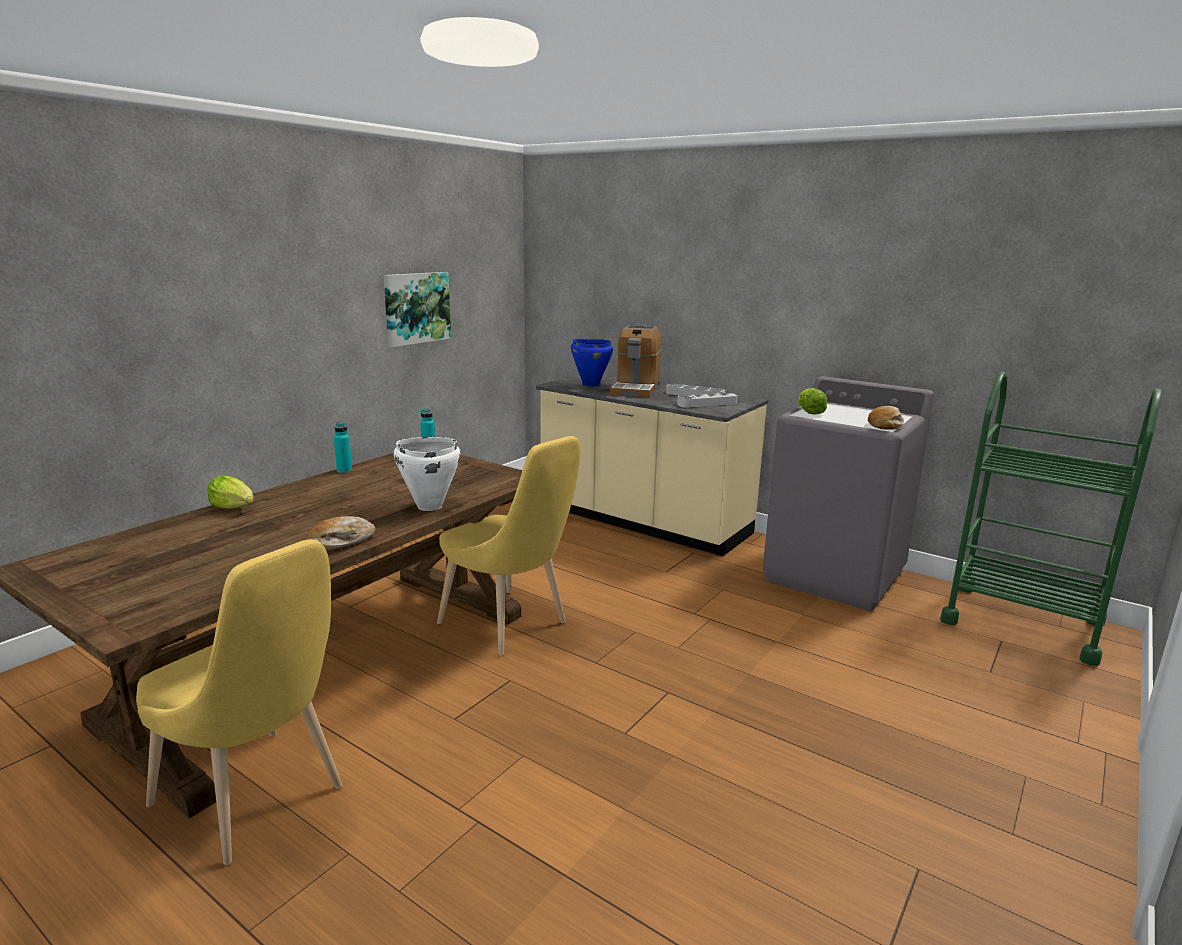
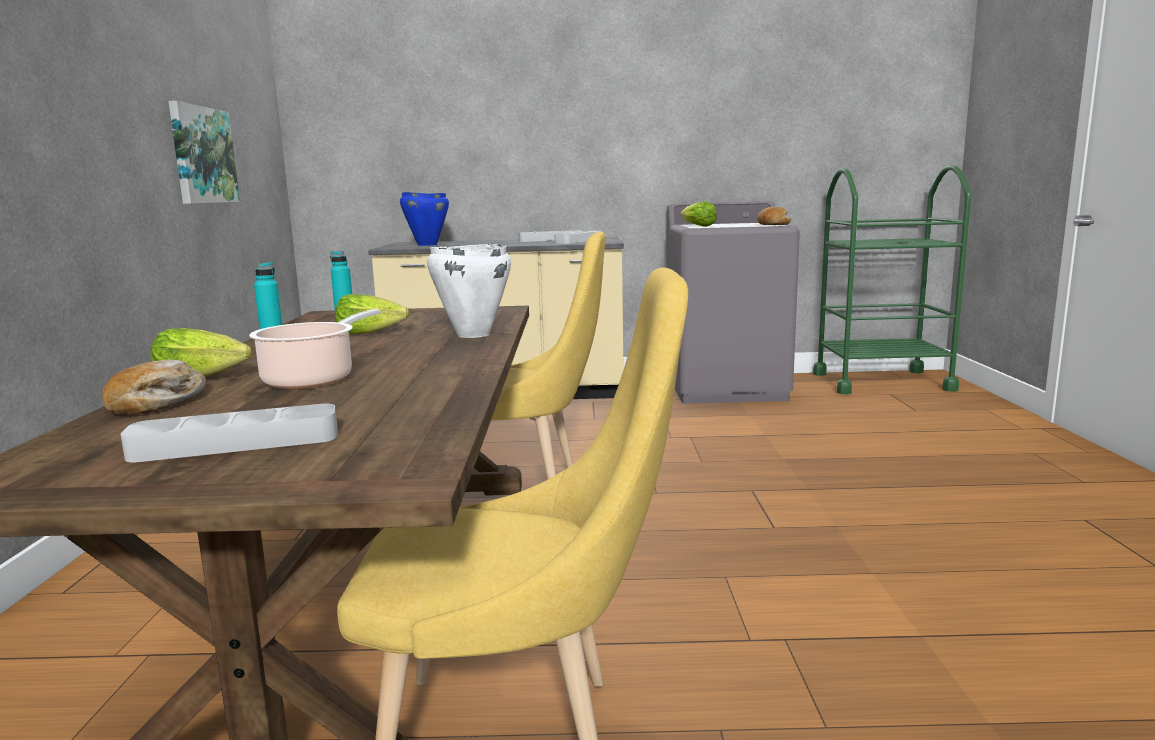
camera: 35 degrees left, 5 degrees down
(136, 573) = (236, 443): none -> grey tray
(265, 527) = (313, 379): none -> cooking pot
(341, 542) = (456, 367): bread -> bread (158, 403)
(389, 484) = (370, 333): none -> lettuce
(636, 389) = (483, 242): coffee machine -> none

